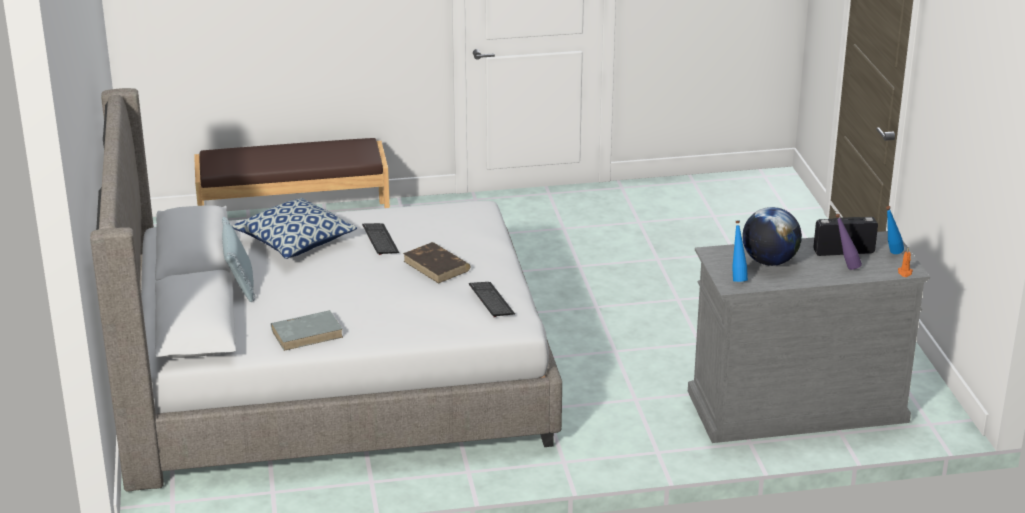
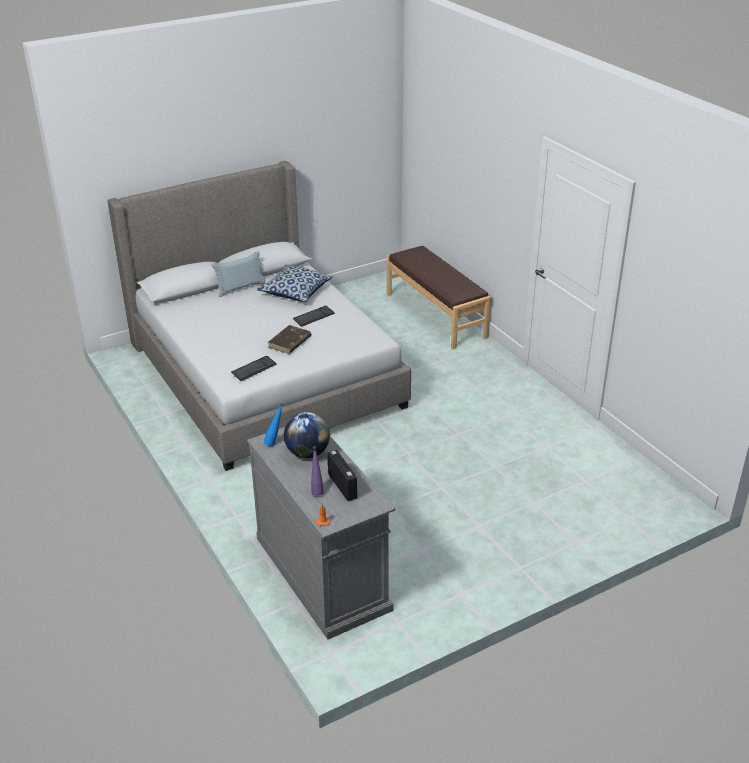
camera: 70 degrees right, 5 degrees up
(307, 333) = (191, 320): grey book -> none
(891, 254) = (351, 511): blue bottle -> none

